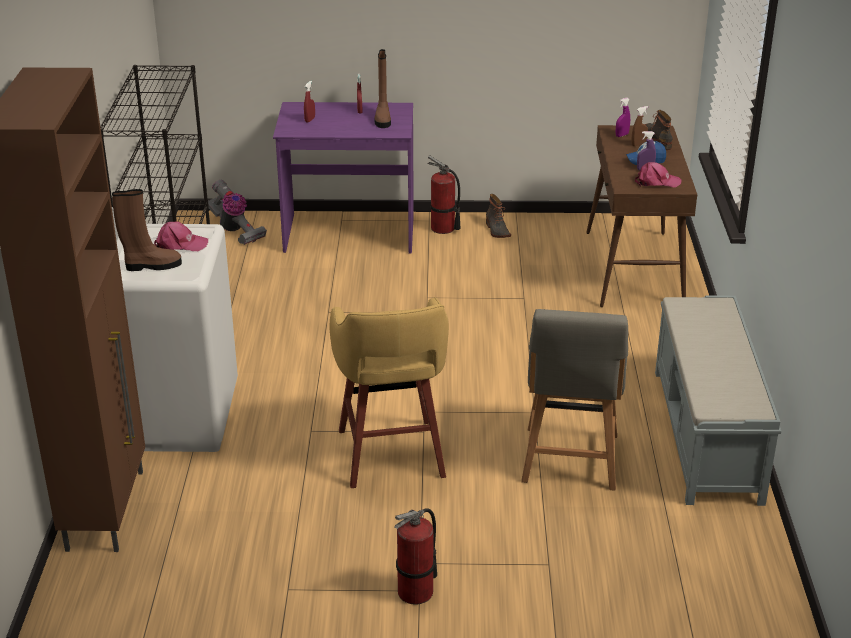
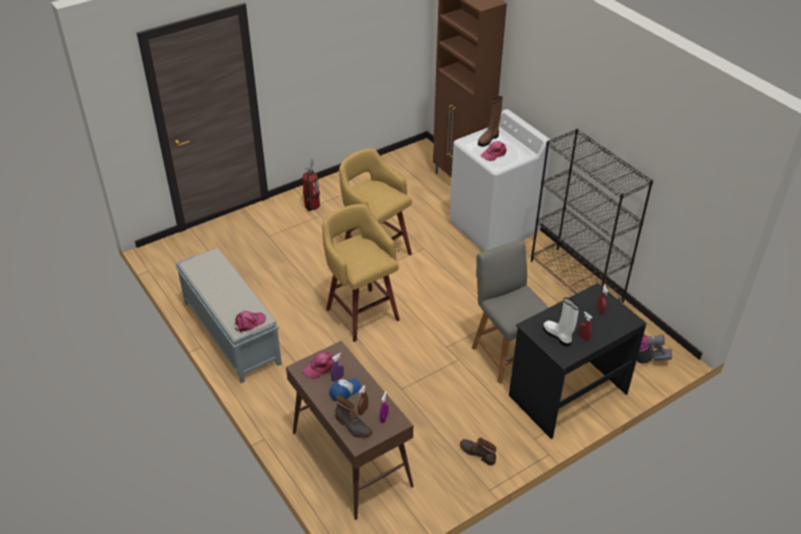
camera: 145 degrees right, 10 degrees up
(349, 234) = (567, 393): purple desk -> black desk
(382, 119) = (558, 336): brown boot -> white boot
(443, 228) = (516, 434): fire extinguisher -> none
(496, 386) = (361, 313): none -> yellow stool
(570, 461) = (291, 286): grey chair -> grey chair (506, 354)
(702, 305) = (249, 323): none -> pink cap

